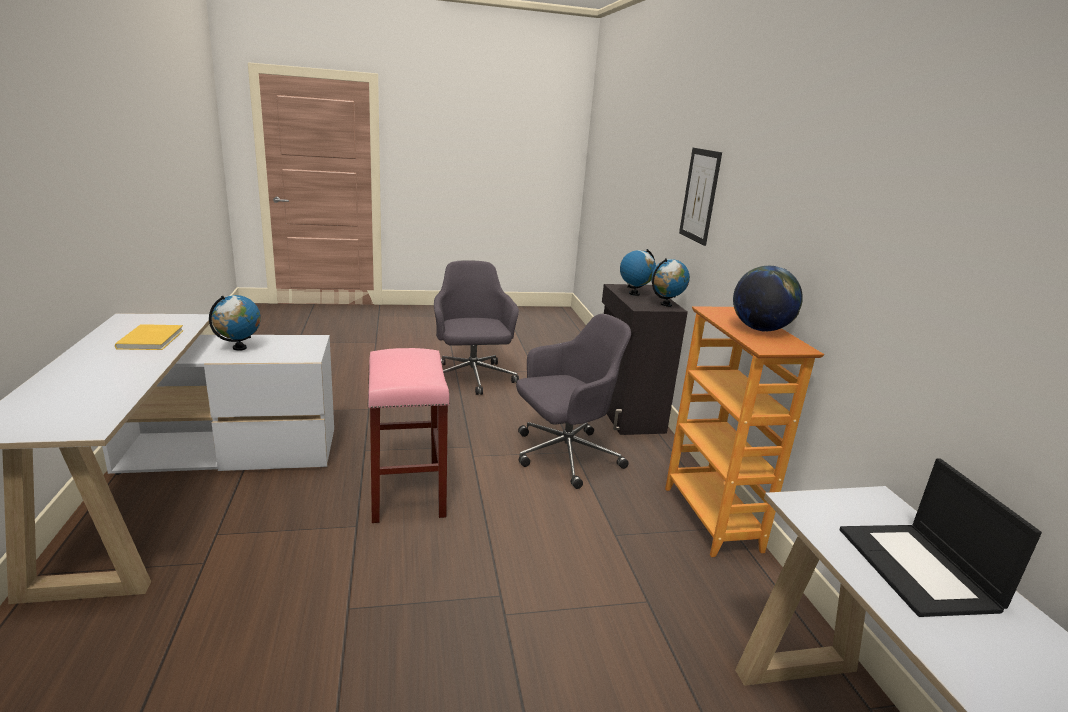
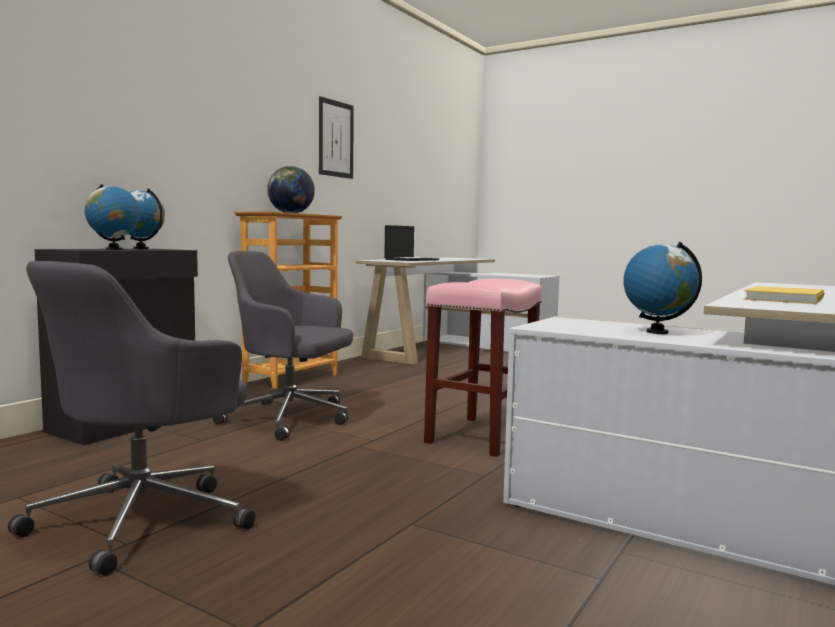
camera: 135 degrees left, 15 degrees down
(700, 195) = (110, 112): picture -> picture (336, 139)

